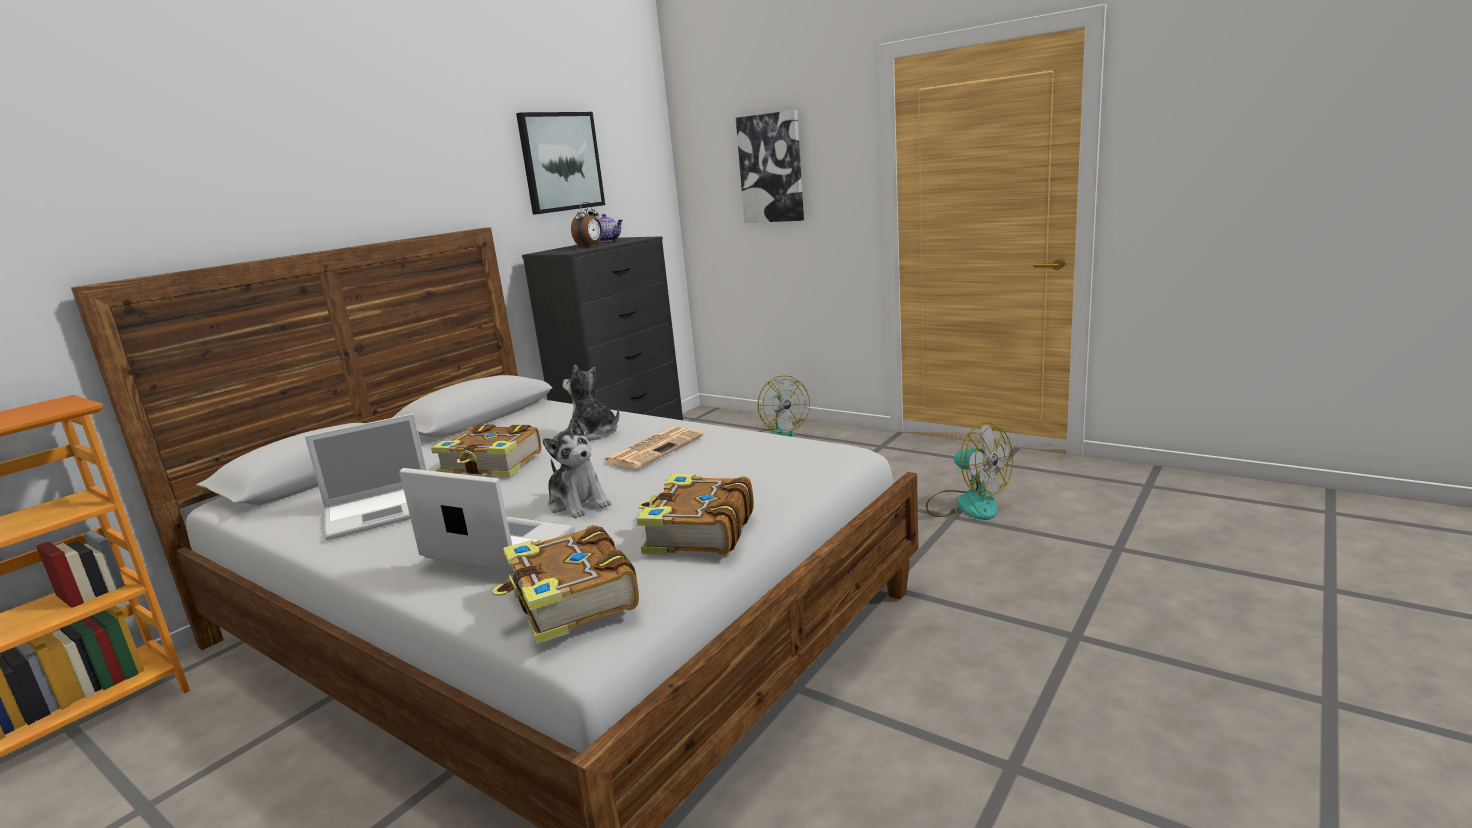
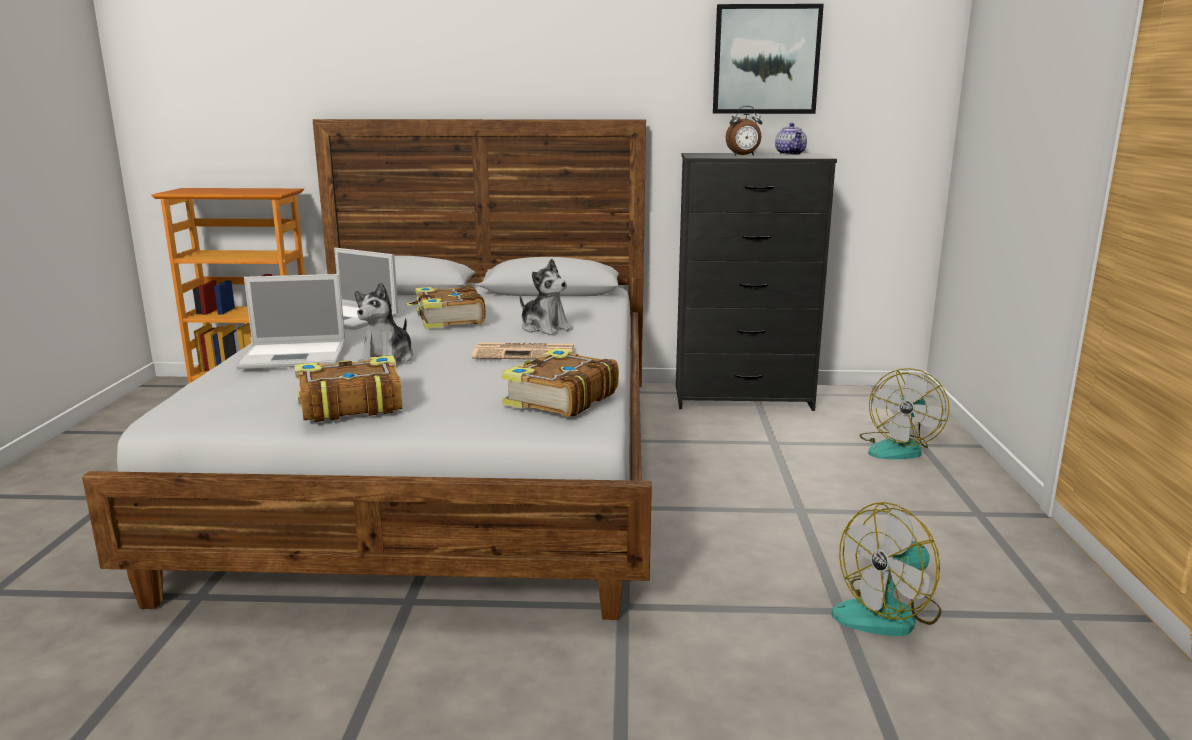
camera: 55 degrees right, 0 degrees up
(496, 545) = (296, 356): laptop -> laptop turned 90 degrees clockwise
(571, 600) = (213, 394): book -> book (559, 399)
(593, 433) = (545, 328): plush toy -> plush toy turned 135 degrees clockwise
(771, 168) = (1022, 89): picture -> none
(966, 504) = (888, 613): fan -> fan turned 45 degrees clockwise

